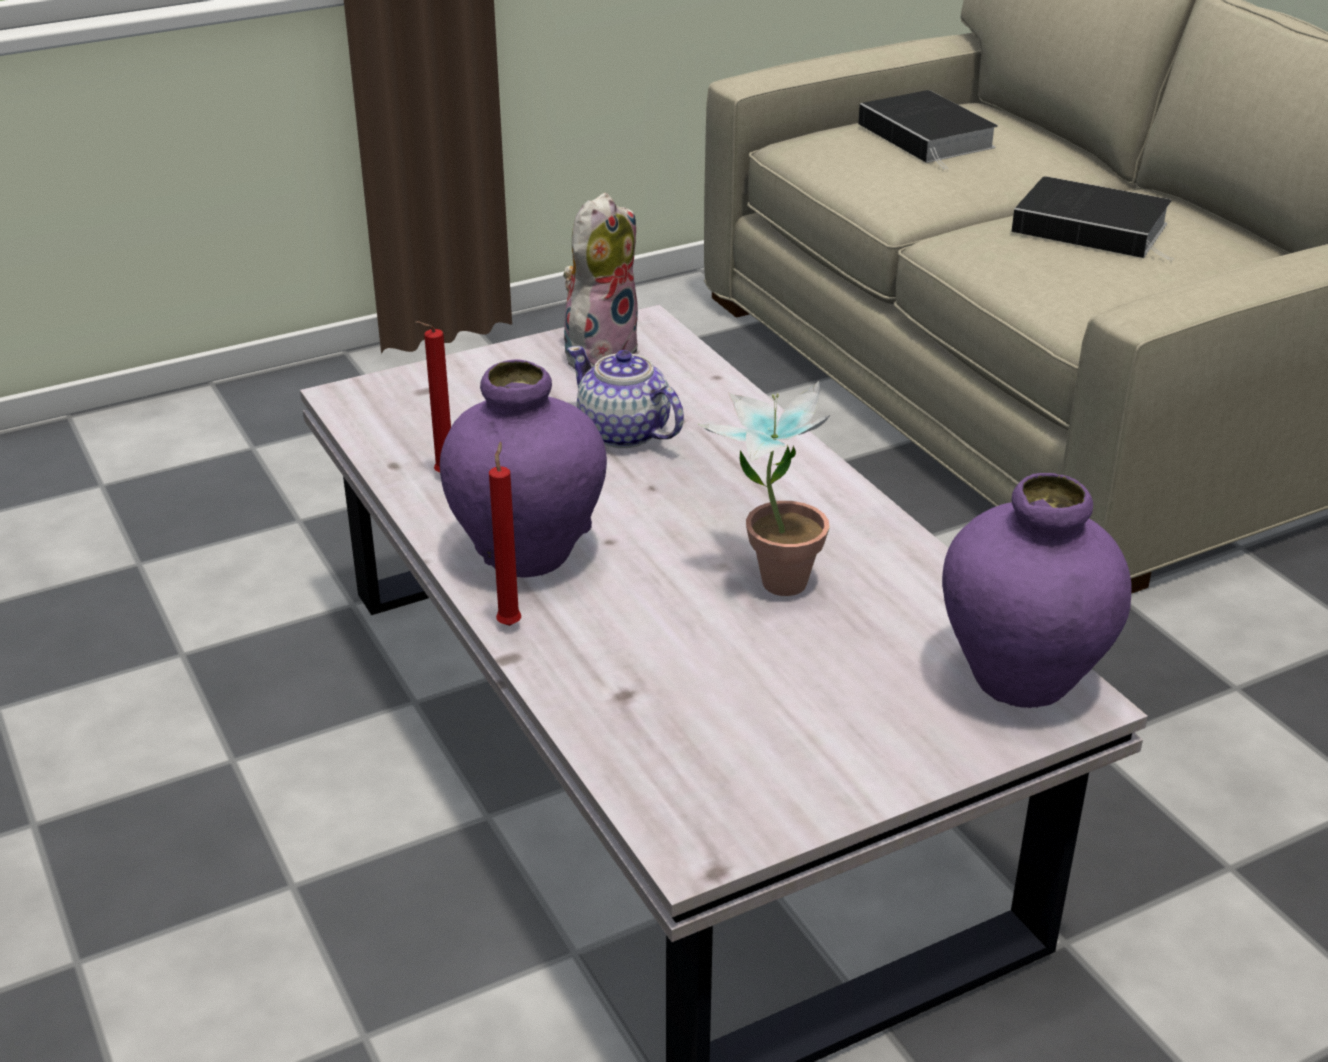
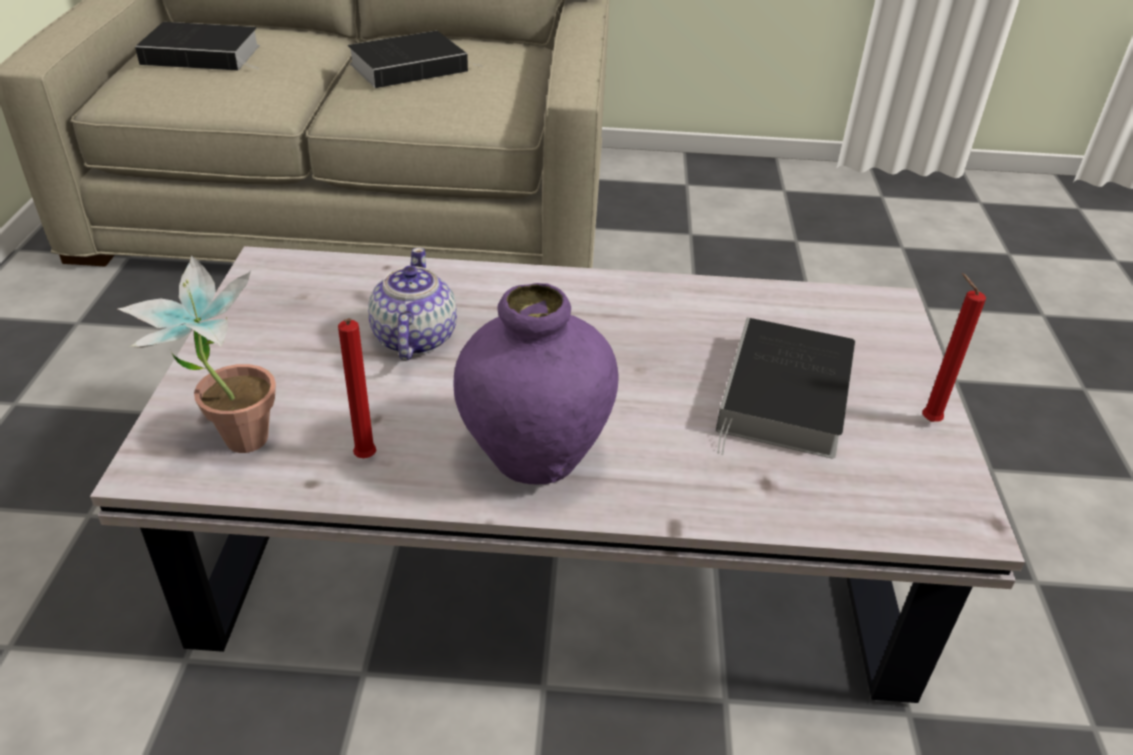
camera: 60 degrees left, 5 degrees up
(510, 623) = (626, 507): red candle -> red candle (927, 419)
(600, 352) = (277, 301): plush toy -> none
(624, 433) = (413, 339): teapot -> teapot turned 105 degrees clockwise
(769, 576) = (671, 355): potted plant -> potted plant (229, 442)
(779, 670) = (786, 398): none -> book
(1021, 679) = (856, 312): purple vase -> none

